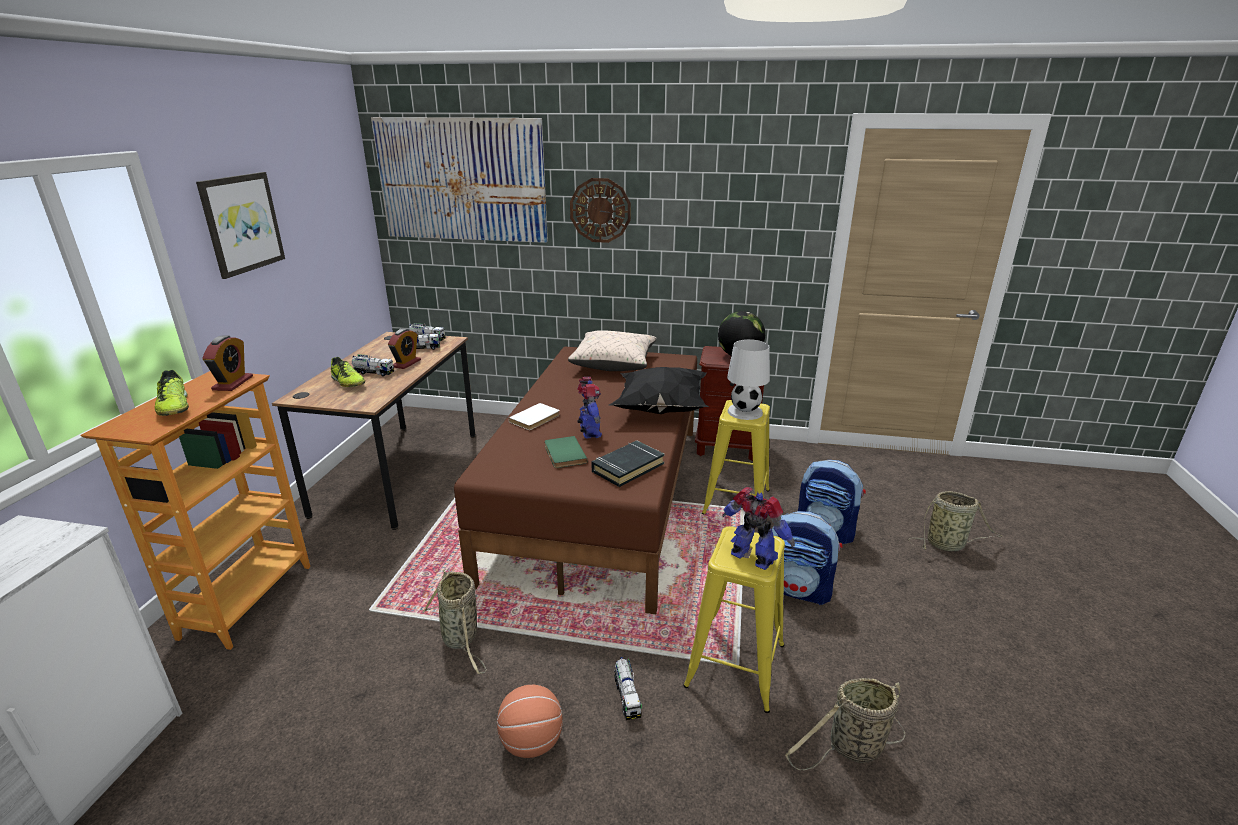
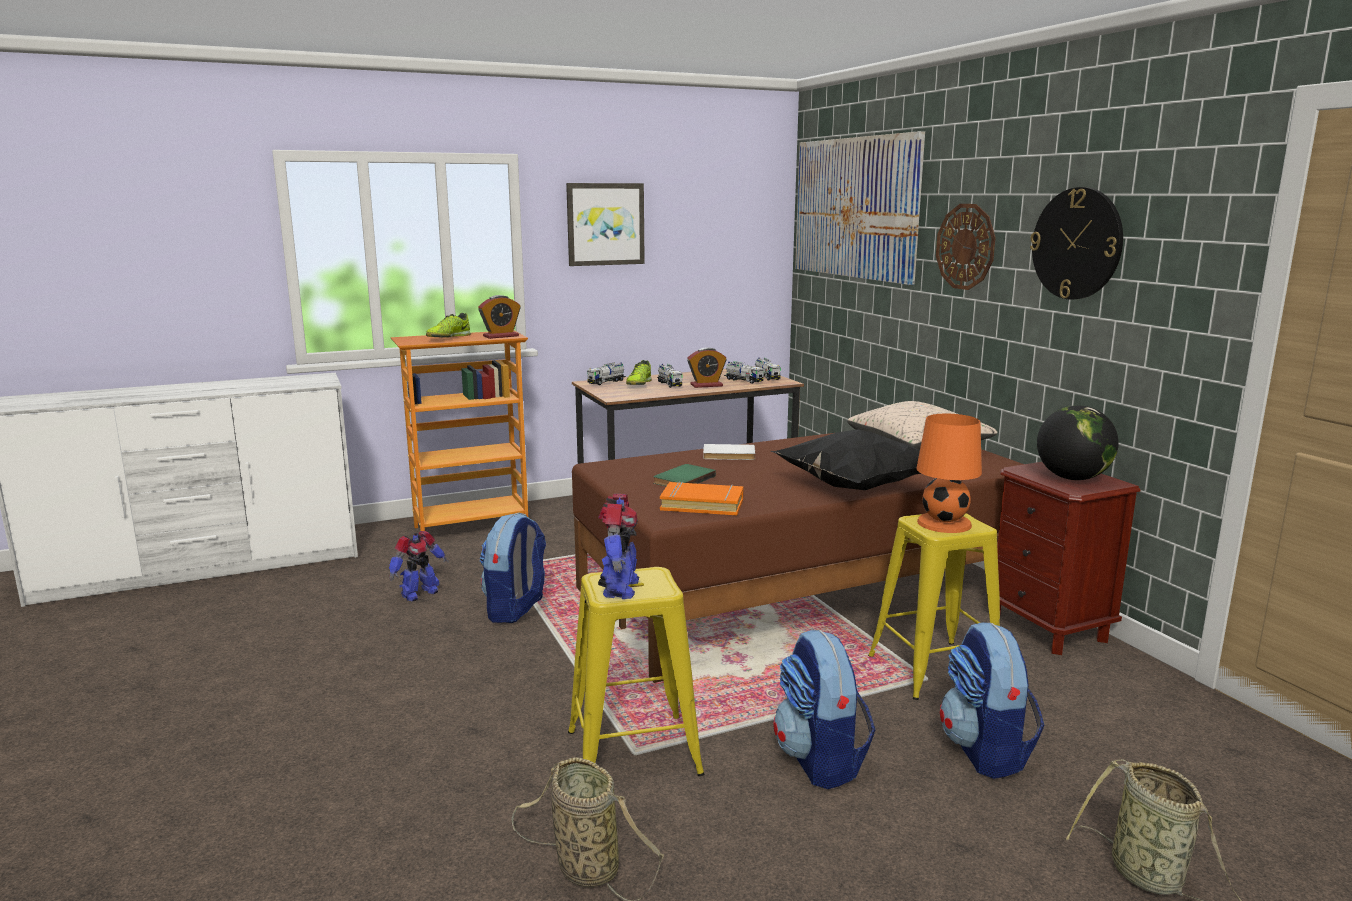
camera: 55 degrees right, 10 degrees down
(461, 638) = (516, 610): basket -> backpack
(531, 742) = (434, 680): basketball -> none
(589, 432) = (743, 476): toy robot -> toy robot (419, 594)
(627, 467) = (702, 505): black book -> orange book
(627, 696) = (526, 705): toy truck -> toy truck (606, 382)
(704, 206) = (1077, 244): none -> wall clock
(745, 412) = (944, 523): white table lamp -> orange table lamp

